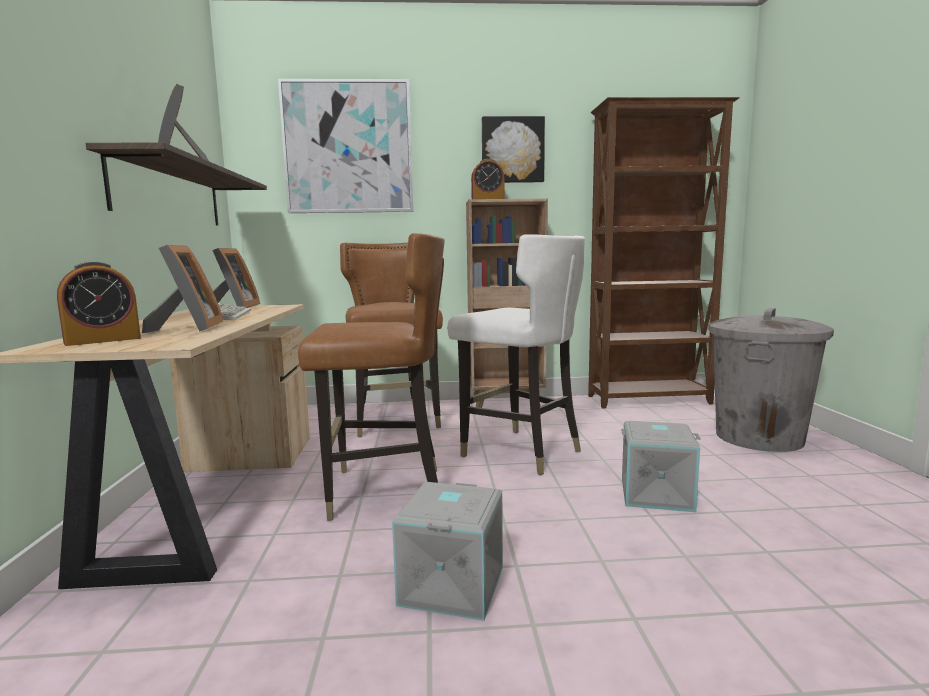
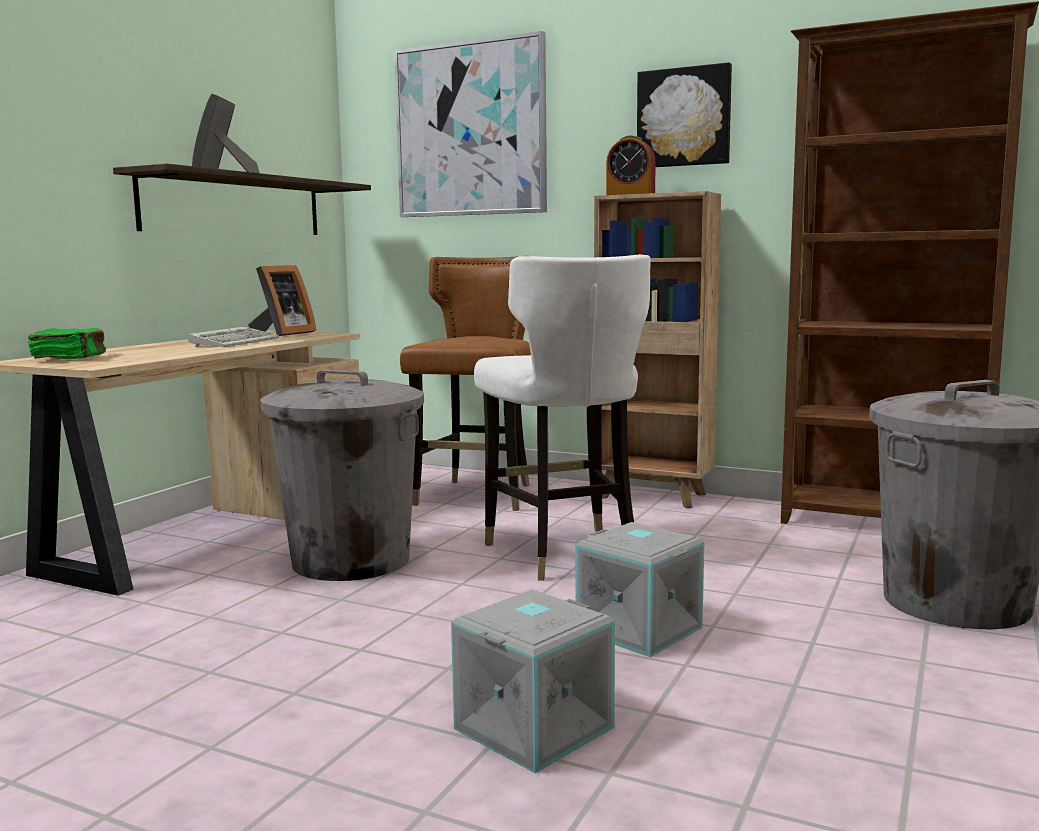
camera: 30 degrees right, 0 degrees up
(103, 340) = (70, 358): alarm clock -> green book
(188, 328) = (160, 352): picture frame -> none
(383, 491) = (351, 561): brown chair -> grey trash can
(450, 584) = (279, 647): grey storage box -> grey storage box (532, 727)

